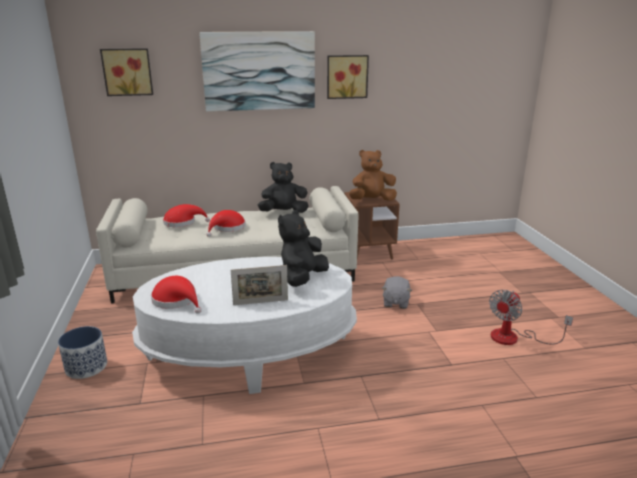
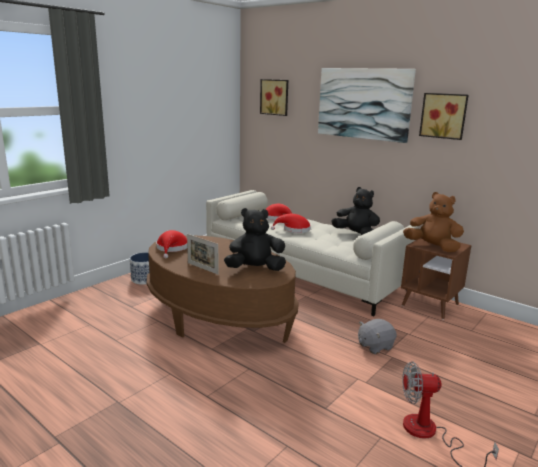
camera: 50 degrees right, 5 degrees down
(250, 353) = (218, 316): white coffee table -> brown coffee table

